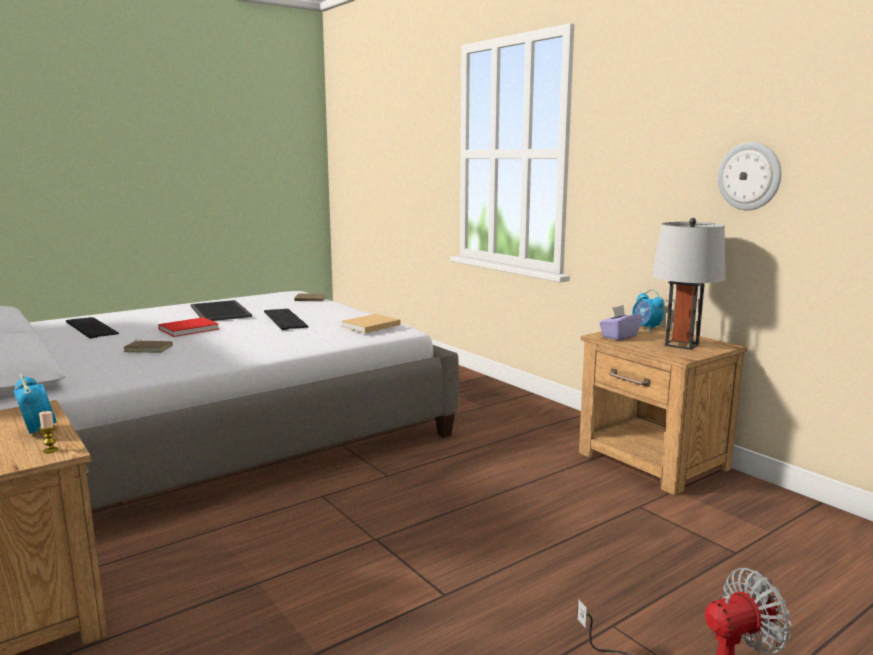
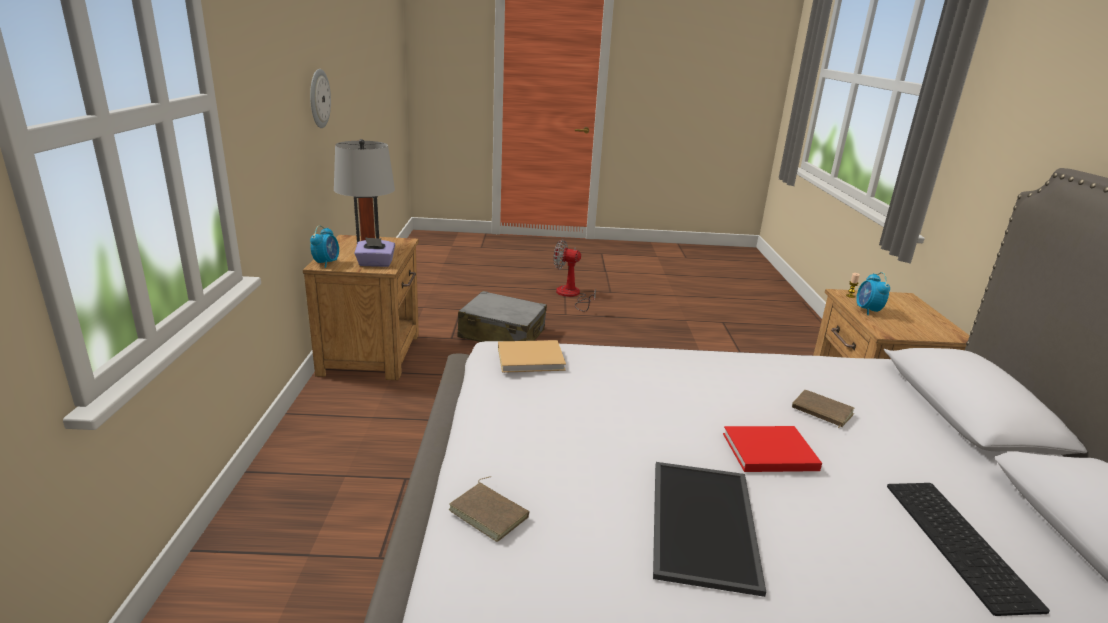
camera: 145 degrees left, 10 degrees up
(283, 319) = (619, 420): keyboard -> none
(608, 537) = (502, 334): none -> grey suitcase

